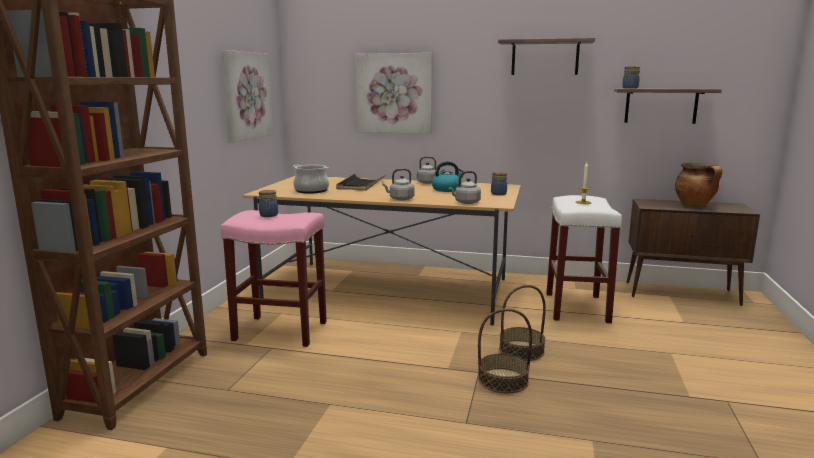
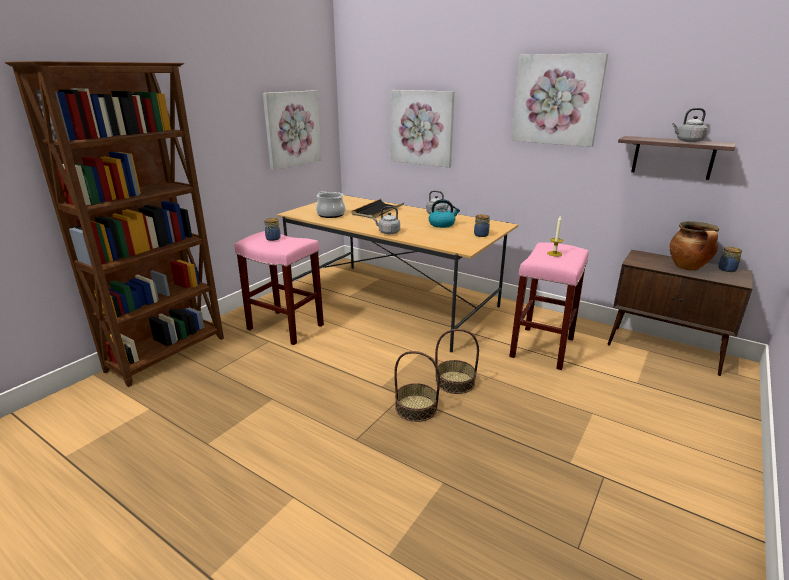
camera: 20 degrees right, 10 degrees up
(466, 202) = (438, 243): grey kettle -> grey kettle (687, 141)
(545, 57) = (557, 100): shelf -> picture
(577, 308) = (542, 348): white stool -> pink stool
(629, 88) = (635, 138): jar -> jar (726, 269)

